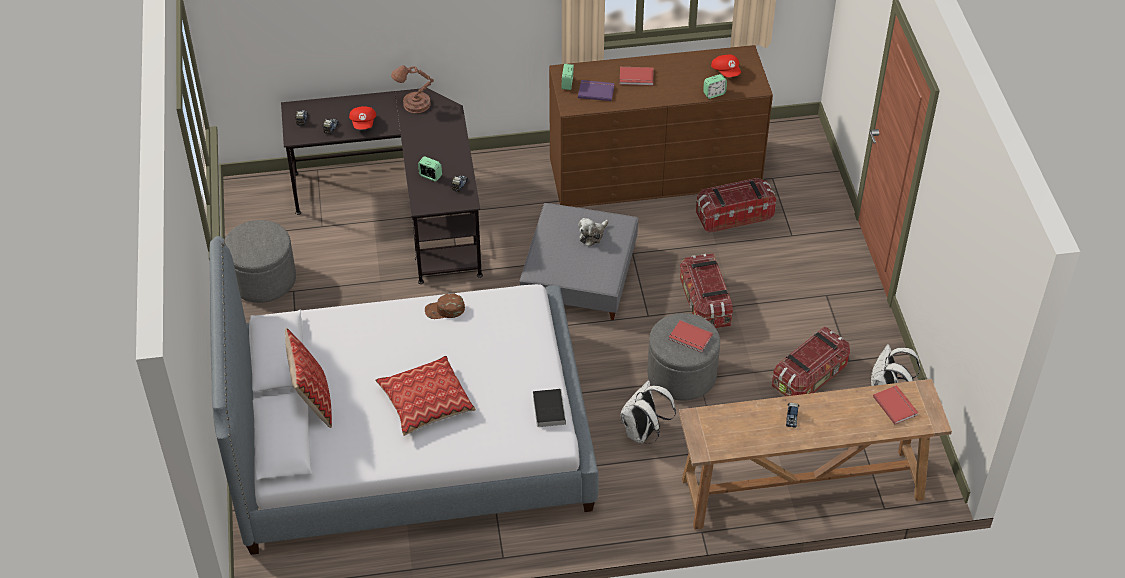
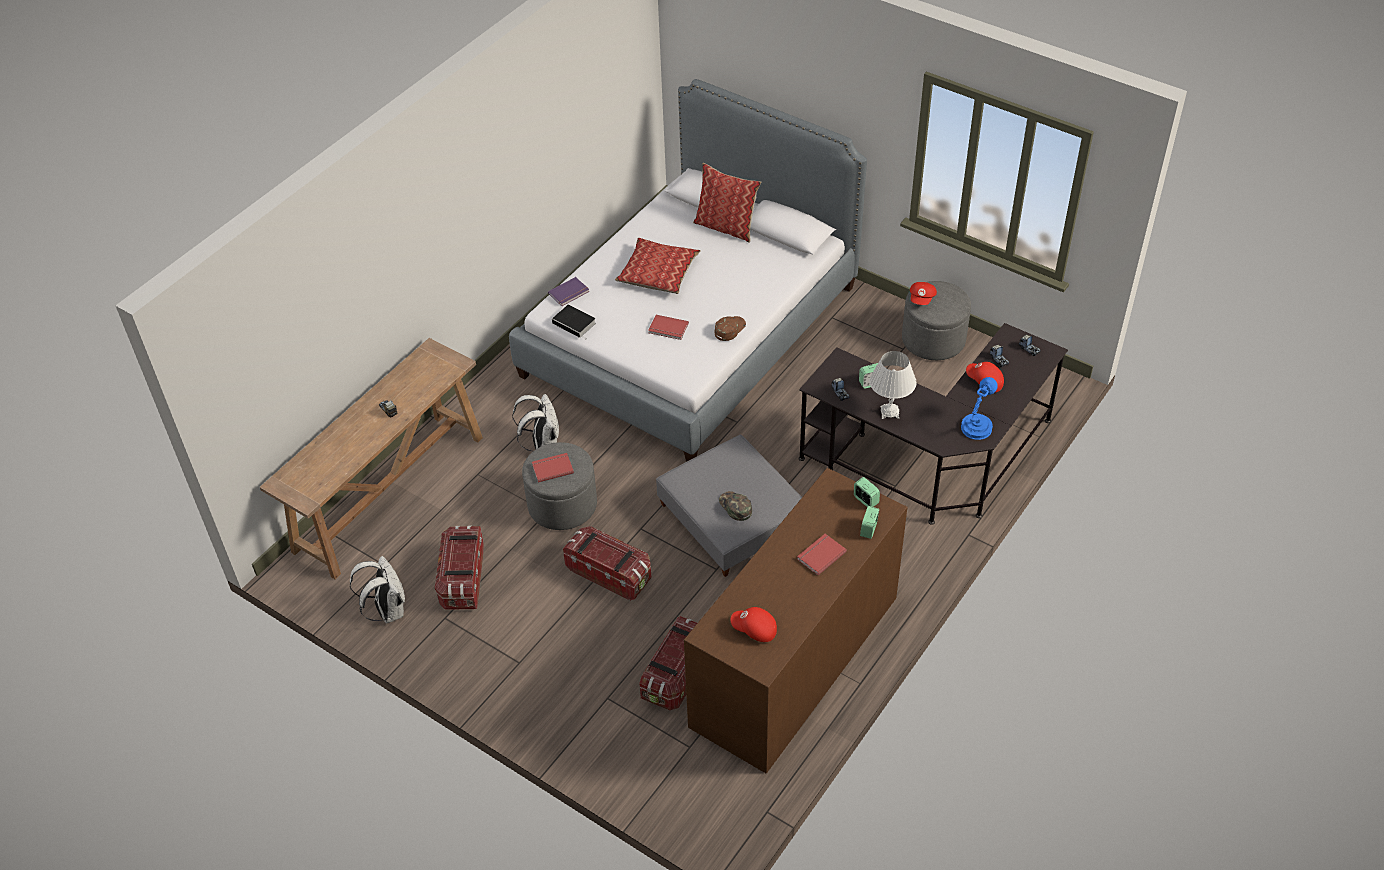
camera: 135 degrees right, 0 degrees up
(264, 251) = (922, 299): none -> red cap
(414, 104) = (977, 426): brown table lamp -> blue table lamp
(449, 151) = (889, 412): none -> white table lamp
(592, 235) = (735, 507): plush toy -> green cap
(596, 91) = (834, 513): purple book -> purple book (569, 293)
(714, 93) = (735, 595): alarm clock -> alarm clock (869, 529)
(896, 405) = (318, 474): red book -> red book (668, 329)

